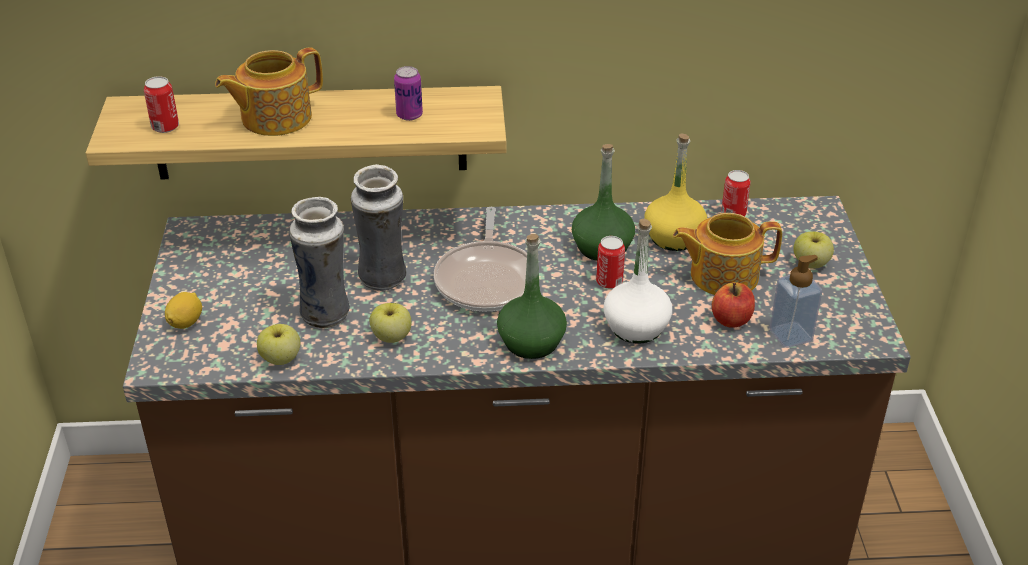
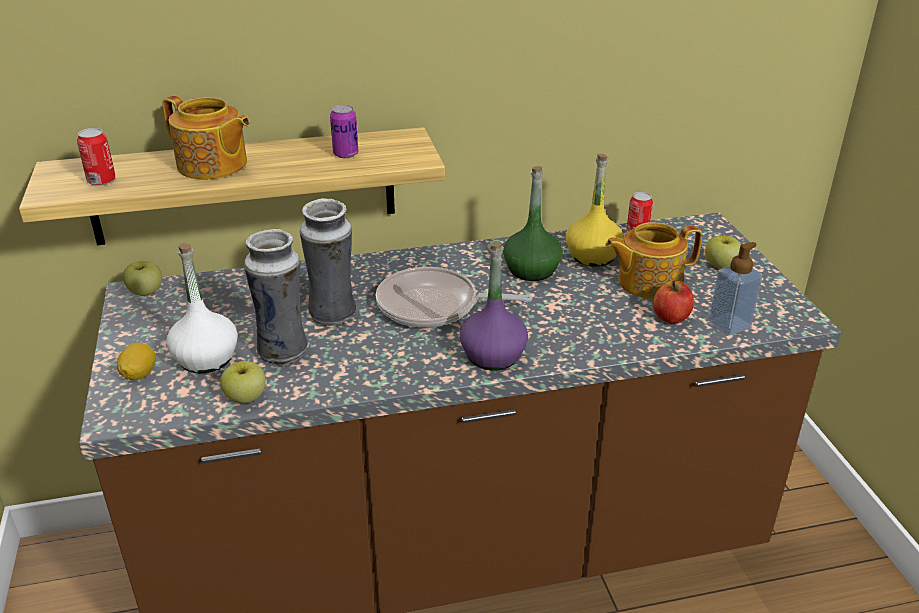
camera: 10 degrees left, 5 degrees down
(274, 118) = (213, 165): teapot -> teapot turned 105 degrees counterclockwise
(391, 337) = (354, 365): apple -> apple (145, 292)
(487, 279) = (434, 306): frying pan -> frying pan turned 105 degrees clockwise
(531, 342) = (492, 356): green bottle -> purple bottle
(609, 282) = (548, 297): can -> none
(636, 327) = (587, 332): white bottle -> white bottle (206, 358)

